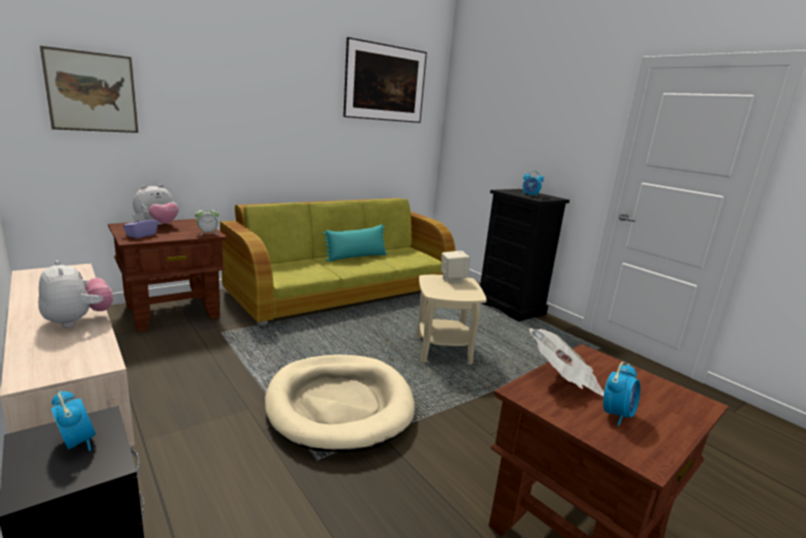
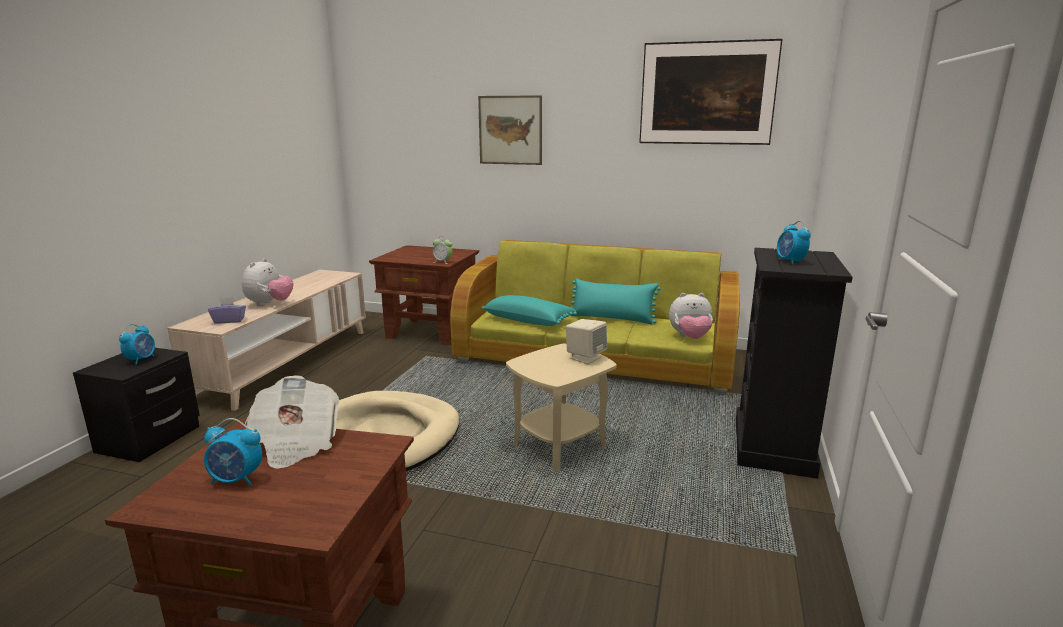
camera: 55 degrees right, 0 degrees up
(92, 92) = (400, 135): picture -> picture (510, 130)
(141, 235) = (399, 256): purple tissue box -> purple tissue box (229, 320)
(158, 225) = (430, 251): plush toy -> plush toy (690, 337)
(310, 272) = (529, 320): none -> turquoise pillow

